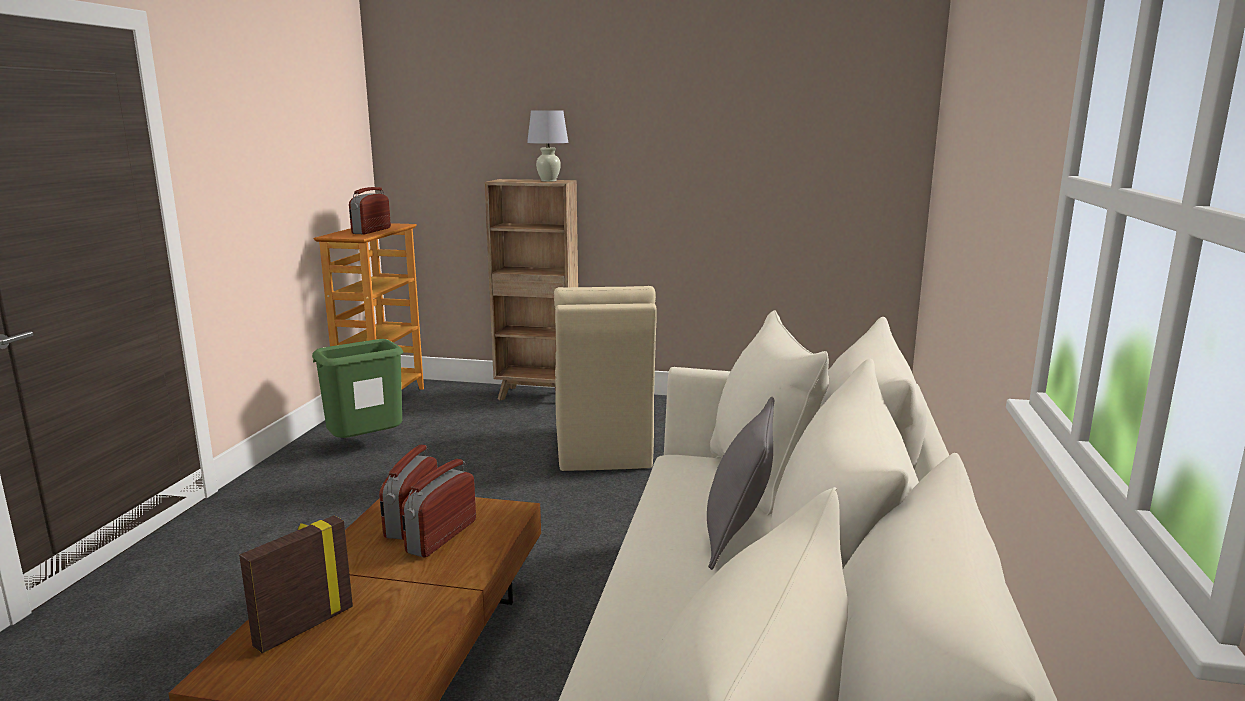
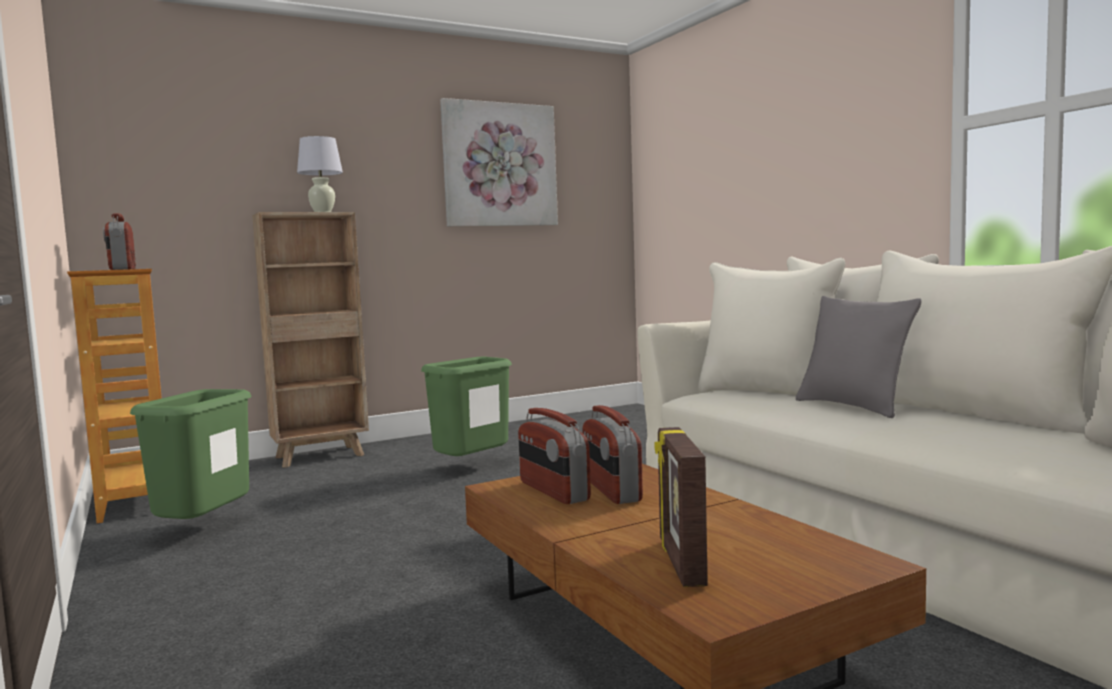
camera: 40 degrees left, 10 degrees down
(602, 449) = (472, 469): beige chair -> green trash can
(749, 126) = (500, 165): none -> picture

